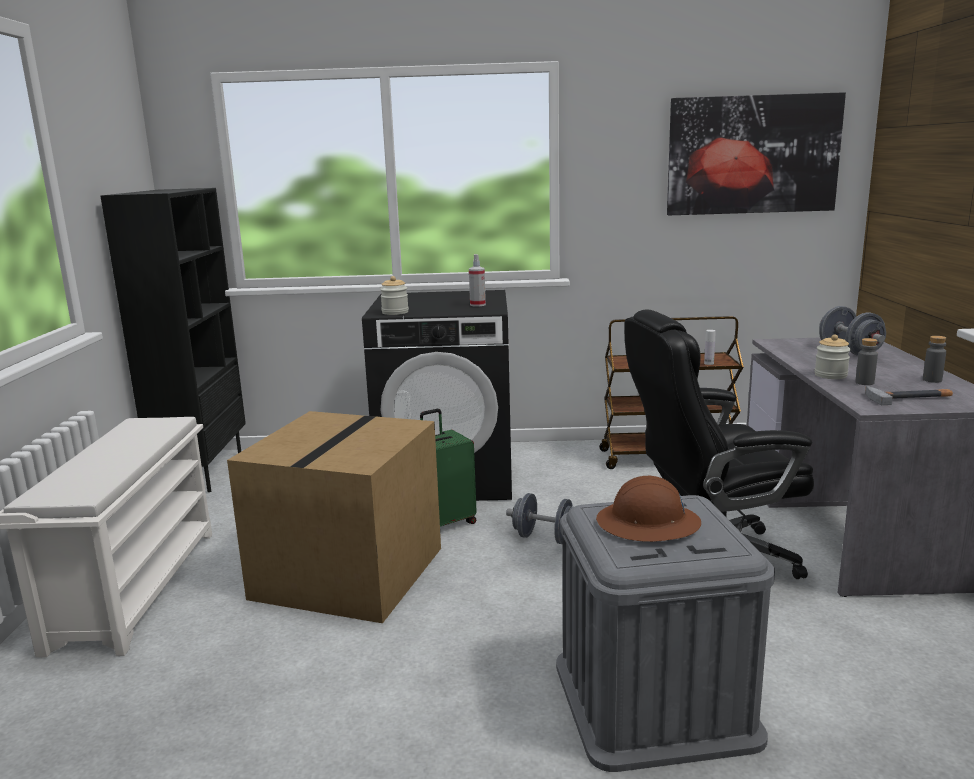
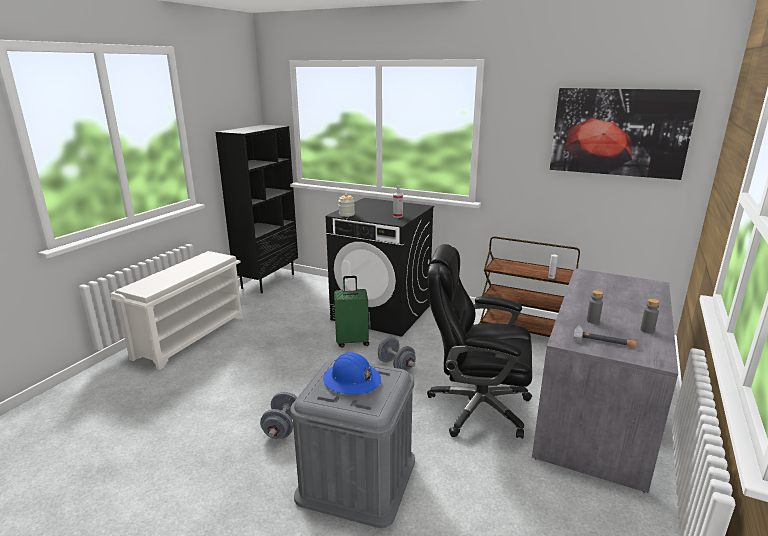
camera: 25 degrees right, 5 degrees up
(347, 571) = (282, 355): cardboard box -> none
(648, 524) = (352, 380): brown hard hat -> blue hard hat
(830, 375) = (579, 309): jar -> none
(849, 351) = (626, 292): grey dumbbell -> grey dumbbell (282, 428)

